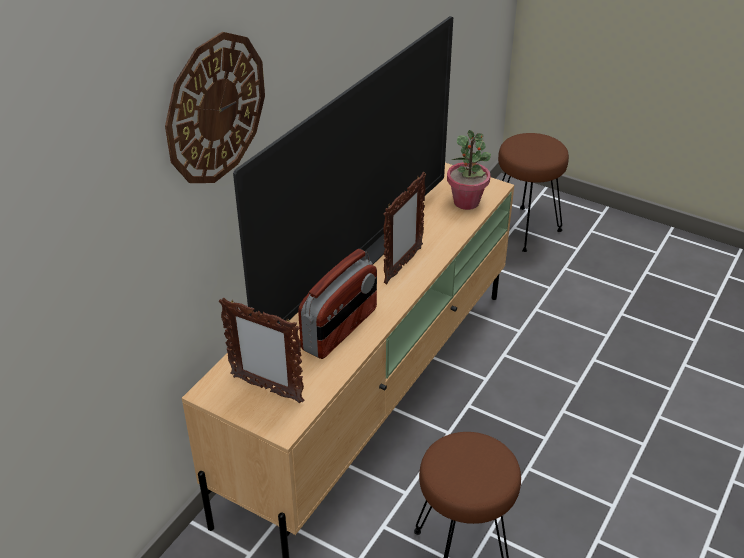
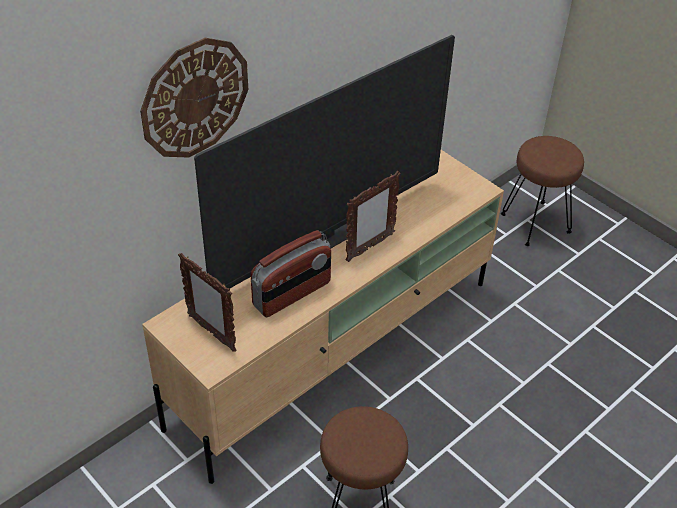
camera: 15 degrees right, 5 degrees up
(466, 202) = (452, 198): potted plant -> none

